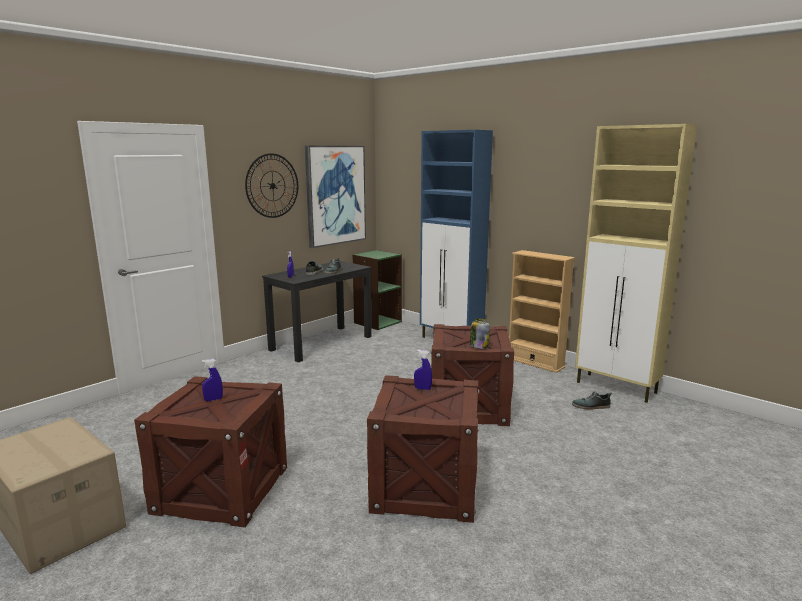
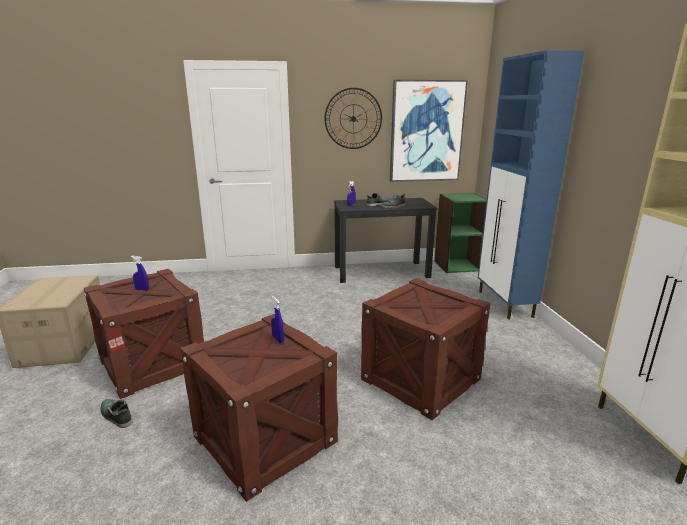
camera: 40 degrees right, 5 degrees up
(478, 346) = (416, 315): jar -> none
(535, 363) = (573, 361): beige bookcase -> none
(591, 406) = (573, 446): shoe -> shoe (116, 416)

